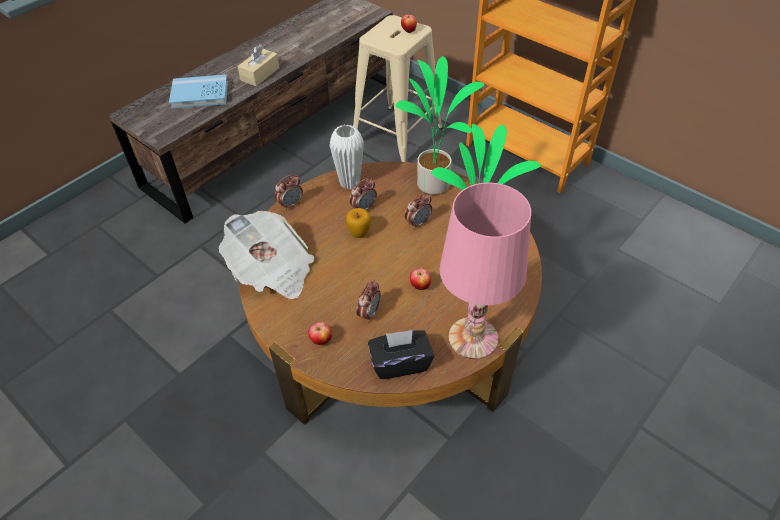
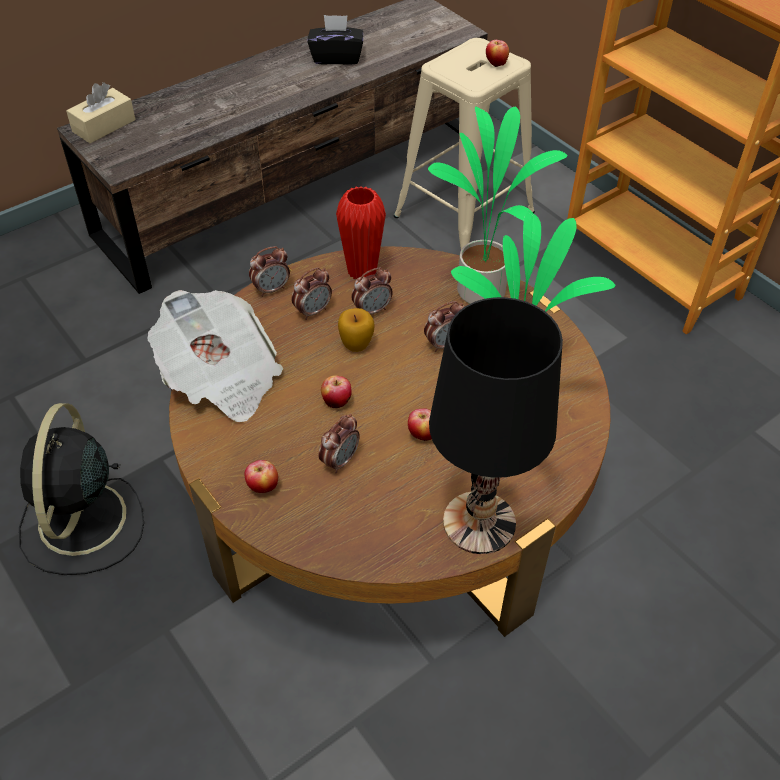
camera: 10 degrees right, 0 degrees up
(183, 389) = (81, 522): none -> black fan
(200, 94) = (186, 116): blue book -> none
(260, 74) = (276, 99): beige tissue box -> beige tissue box (104, 126)
(323, 215) = (313, 311): none -> alarm clock
(349, 183) = (362, 271): white vase -> red vase
(356, 274) = (337, 402): none -> apple
(400, 363) = (365, 539): black tissue box -> black tissue box (336, 57)
(473, 338) = (479, 523): pink table lamp -> black table lamp

